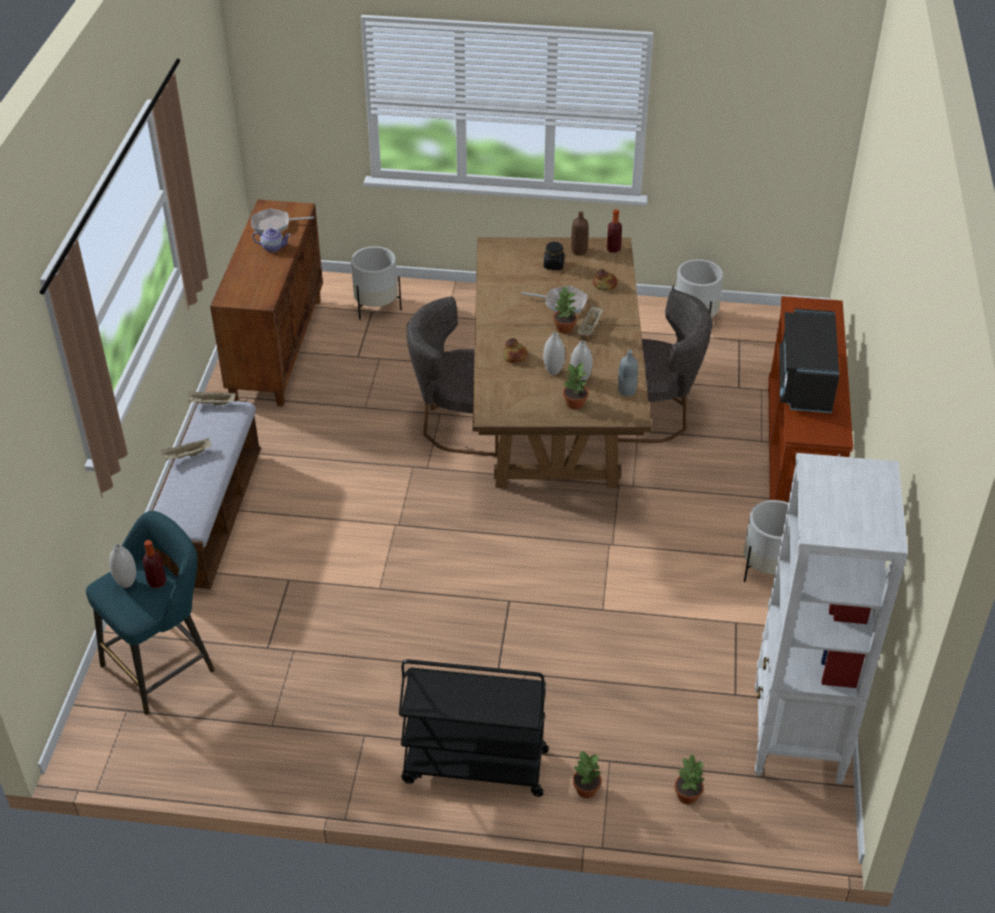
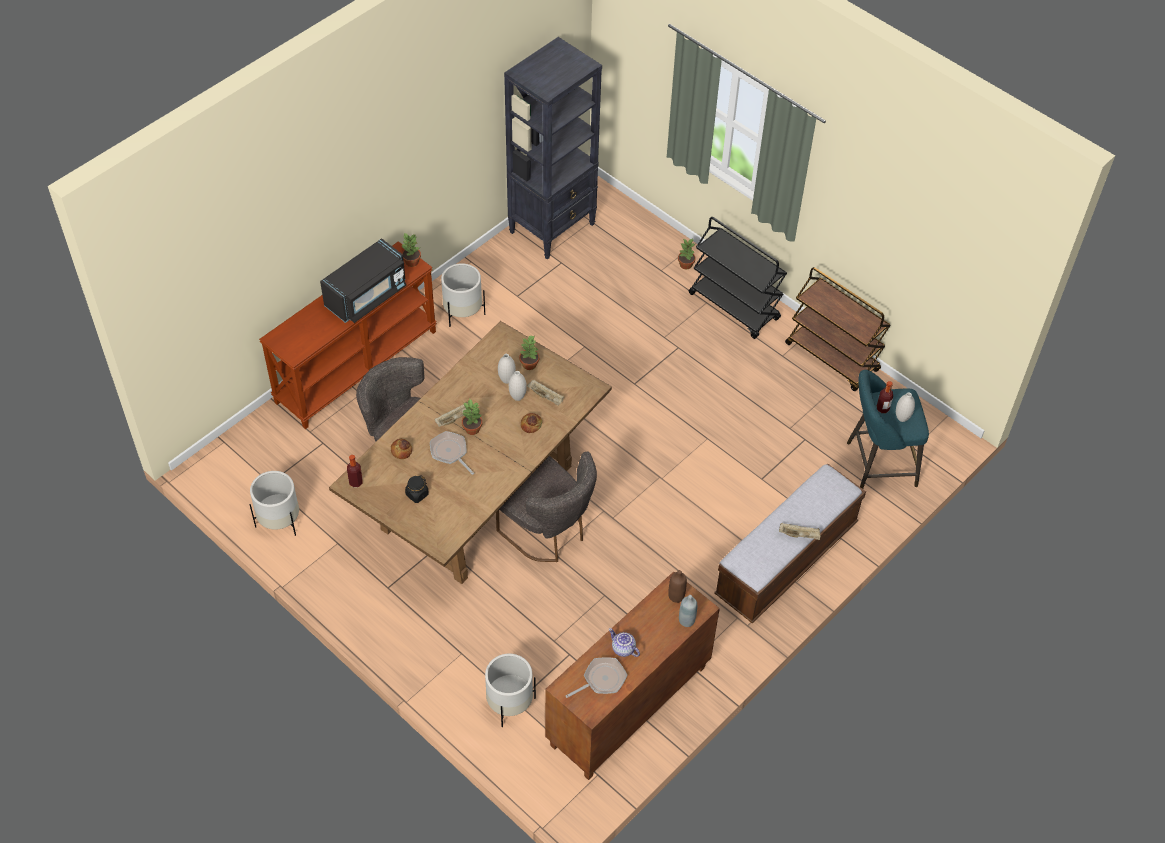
camera: 145 degrees left, 10 degrees up
(211, 403) = (753, 575): beige tray -> beige tray (546, 397)
(274, 225) = (601, 680): frying pan -> frying pan turned 60 degrees counterclockwise
(297, 771) = (833, 357): none -> brown cart
(579, 251) = (383, 497): brown bottle -> brown bottle (676, 596)
(626, 391) = (486, 354): grey bottle -> grey bottle (686, 620)
(688, 795) = (637, 234): potted plant -> potted plant (411, 261)
(796, 736) = (553, 228): white bookcase -> black bookcase

